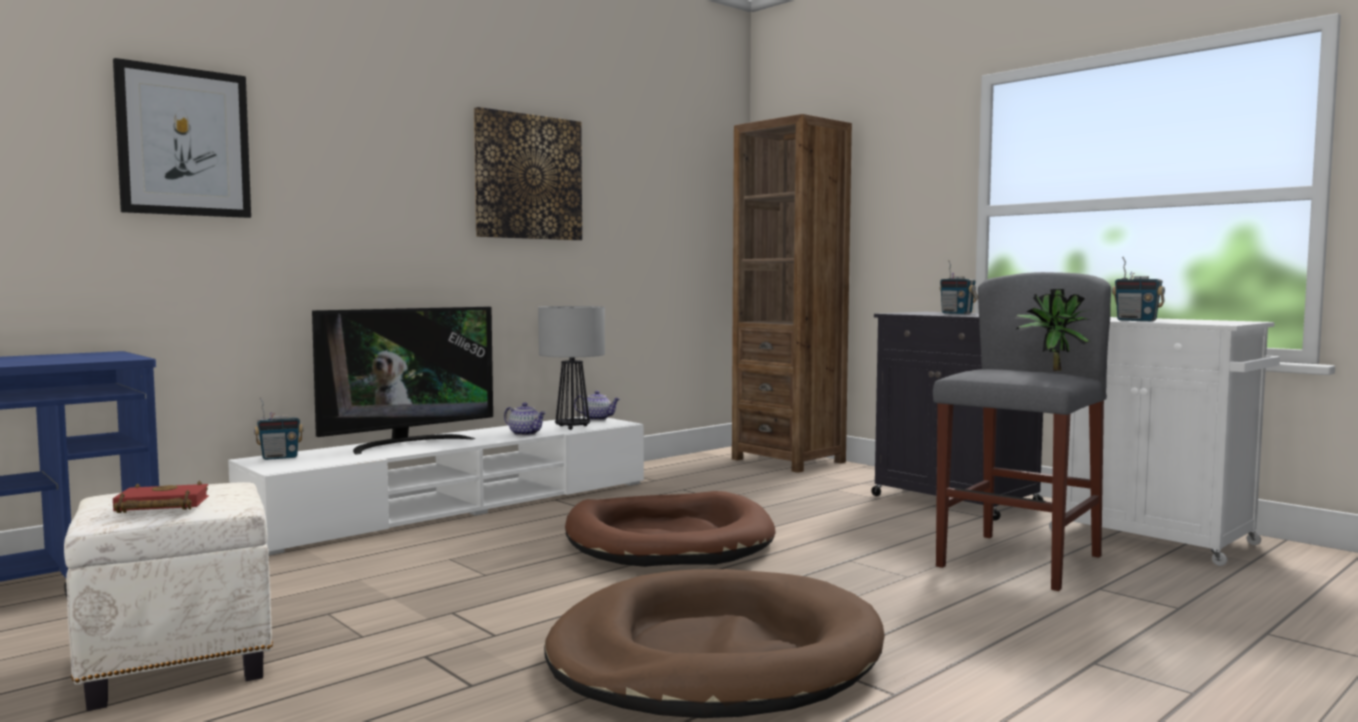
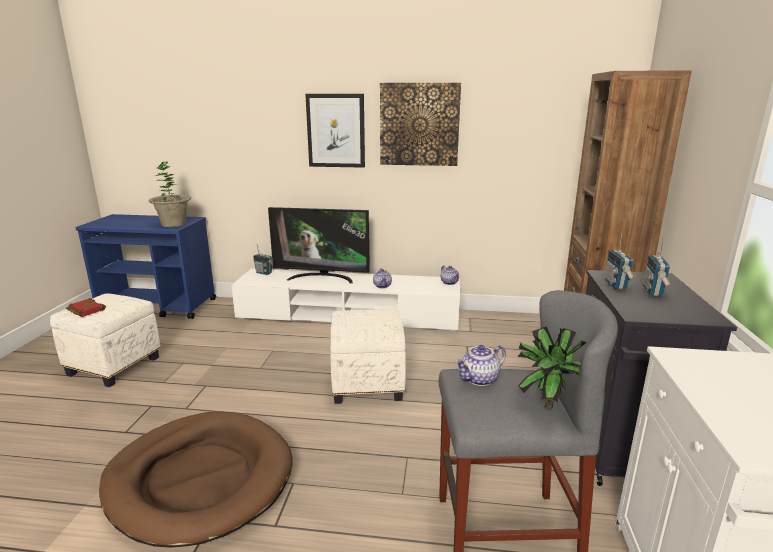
camera: 50 degrees right, 15 degrees up
(97, 357) = (173, 224): none -> potted plant
(184, 142) = (226, 121): picture -> picture (336, 131)
(572, 427) = (417, 287): table lamp -> none
(668, 539) = (368, 384): brown dog bed -> white ottoman
(987, 371) = (480, 379): none -> teapot
(1136, 320) = (707, 388): radio -> radio (616, 285)

